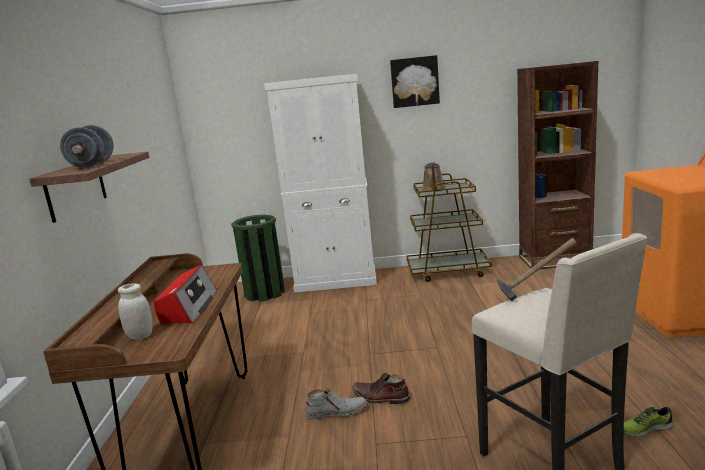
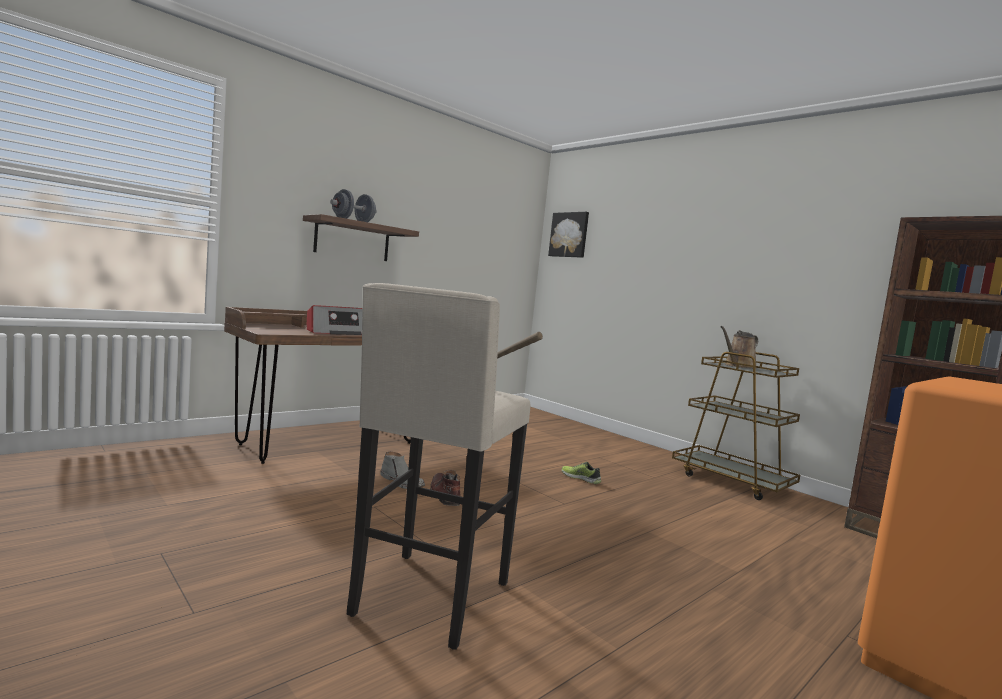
camera: 45 degrees right, 10 degrees down
(140, 336) = (284, 328): white jar -> none
(265, 293) = (540, 421): green trash can -> none
(336, 281) = (609, 439): white cabinet -> none
(414, 82) = (761, 233): picture -> picture (569, 235)
(645, 428) = (571, 660): shoe -> shoe (581, 478)

